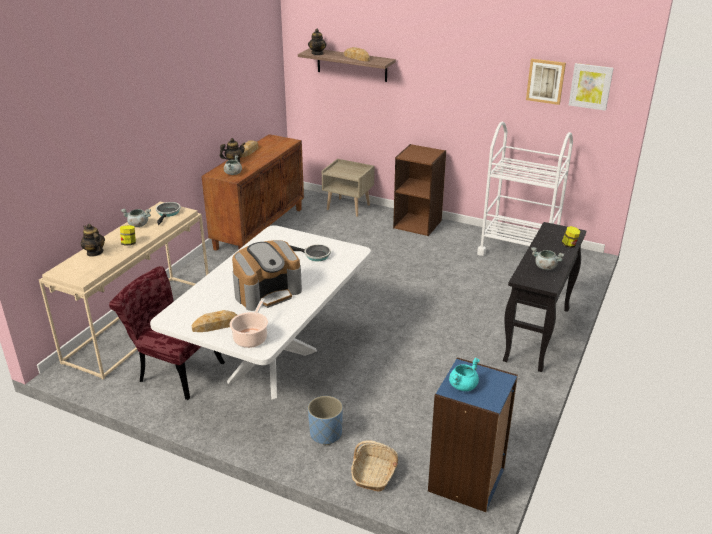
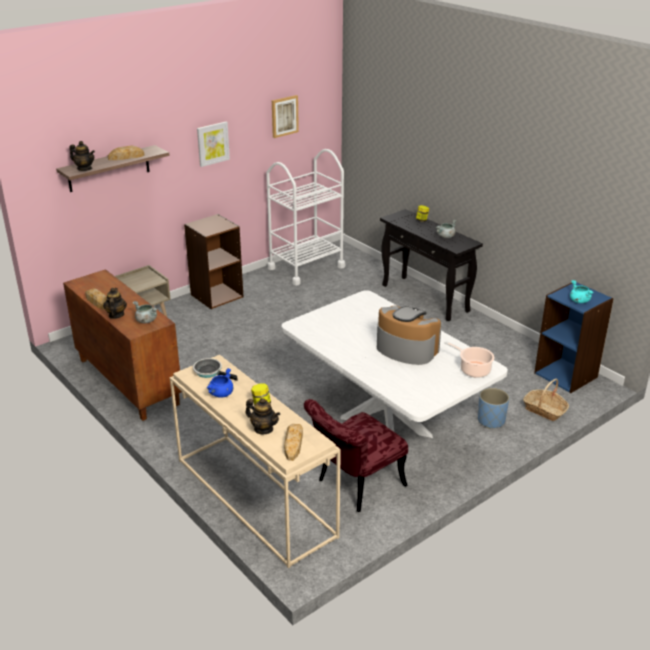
camera: 65 degrees left, 0 degrees up
(94, 252) = (263, 429): teapot -> teapot turned 135 degrees counterclockwise
(138, 225) = (221, 394): grey cooking pot -> blue cooking pot
(216, 325) = (444, 383): bread -> bread (293, 444)
(267, 292) = (406, 349): coffee machine -> coffee machine turned 45 degrees counterclockwise
(315, 255) = (358, 315): frying pan -> none
(590, 86) = (315, 108): picture -> picture (212, 143)

